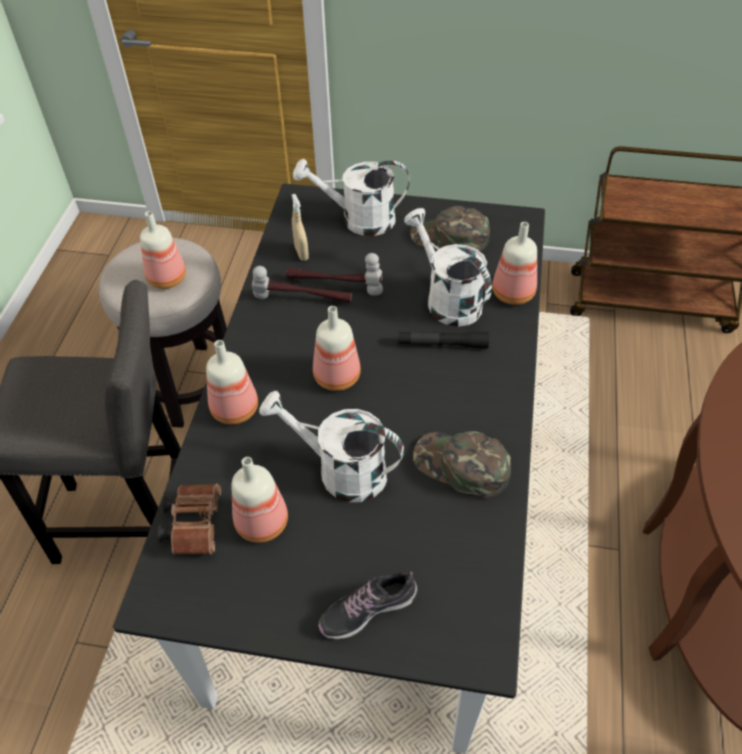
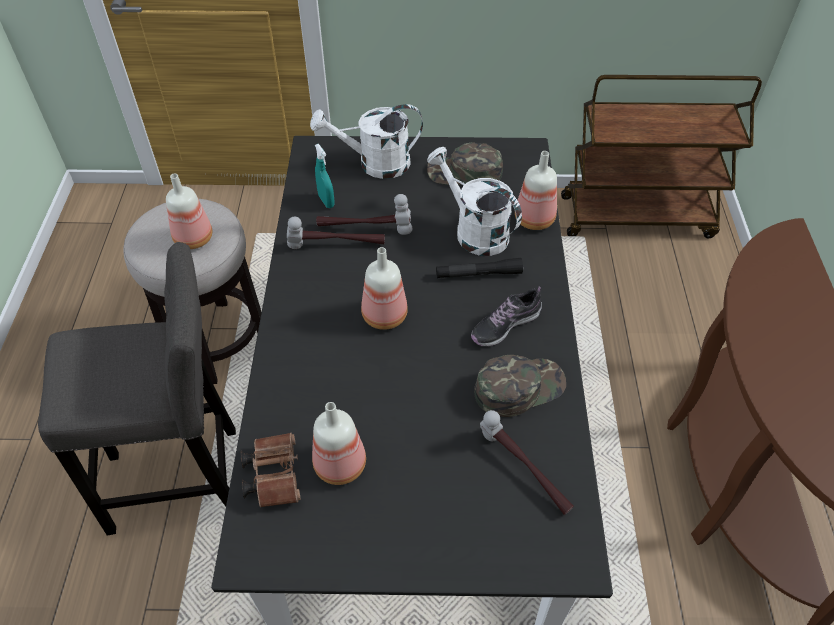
camera: 10 degrees left, 0 degrees up
(234, 408) = (290, 357): bottle -> none
(301, 253) = (326, 201): beige spray bottle -> turquoise spray bottle
(340, 471) = (406, 405): white watering can -> none
(368, 609) = (459, 534): shoe -> shoe (505, 325)
(447, 554) = (523, 471): none -> hammer
(460, 466) = (518, 387): green cap -> green cap turned 135 degrees clockwise

